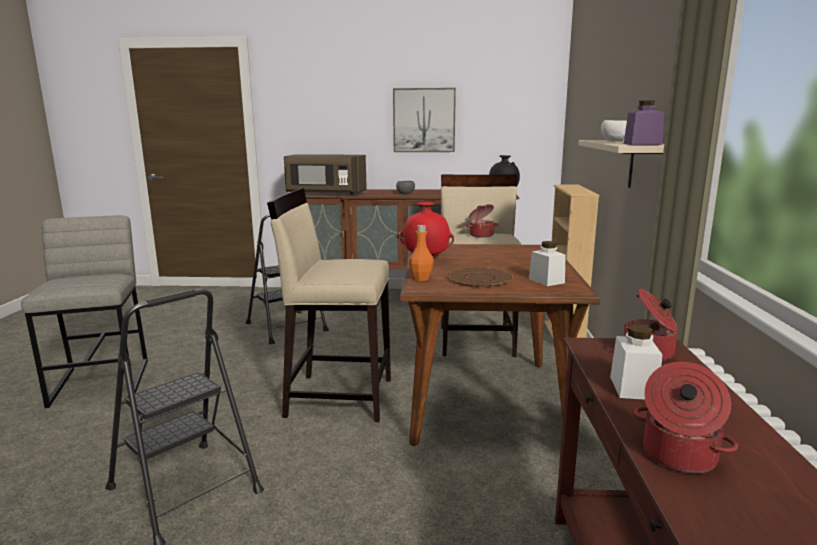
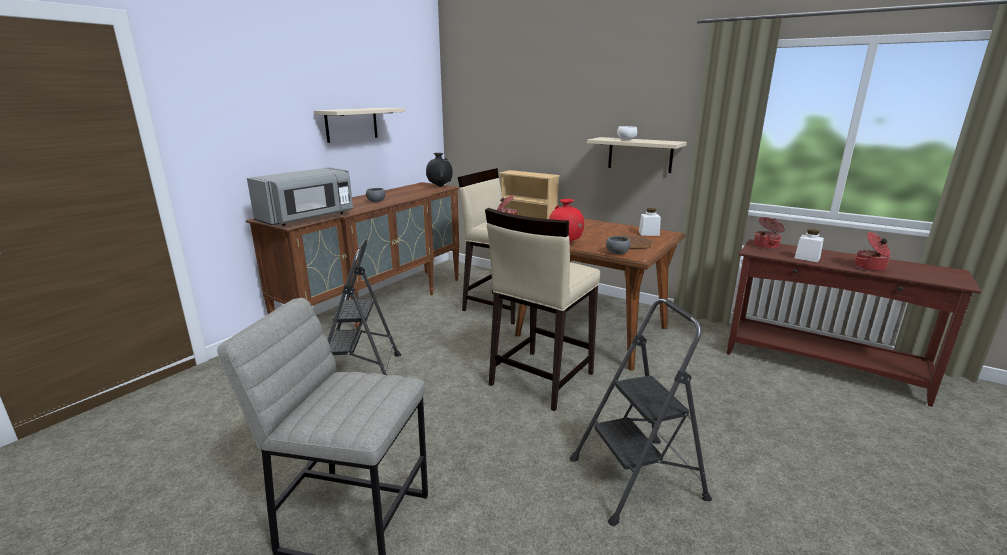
camera: 60 degrees left, 5 degrees up
(325, 194) = (308, 218): brown microwave -> grey microwave
(421, 279) = (617, 253): orange bottle -> grey bowl
(424, 120) = (351, 124): picture -> beige shelf
(642, 144) = (666, 142): purple jar -> none

